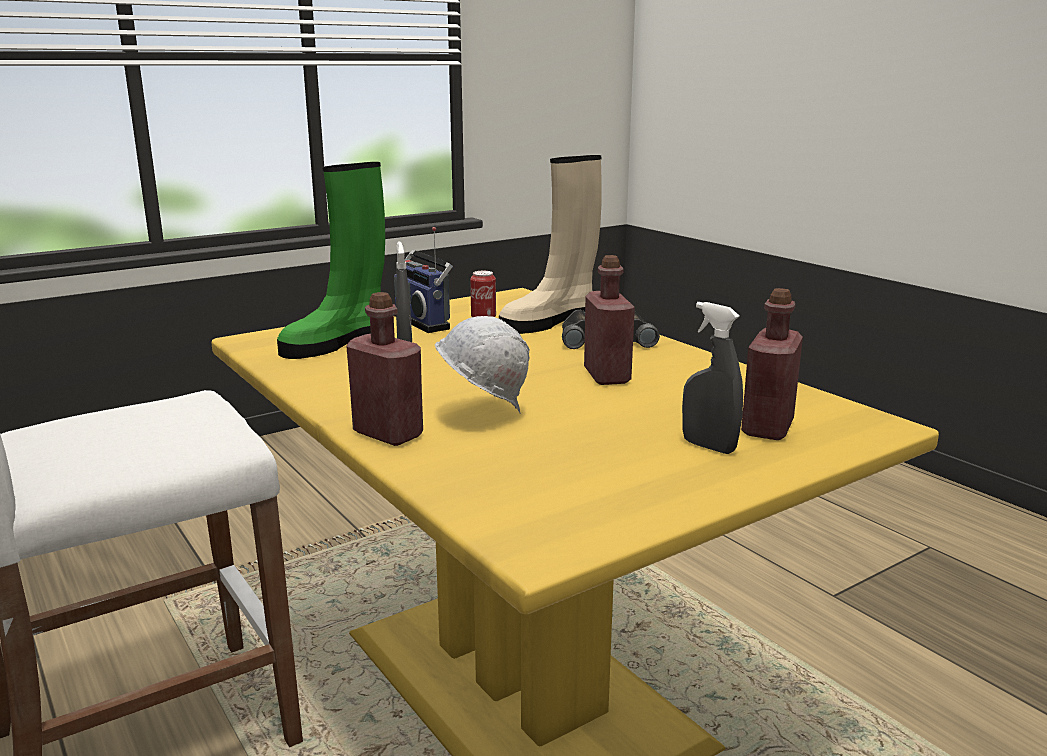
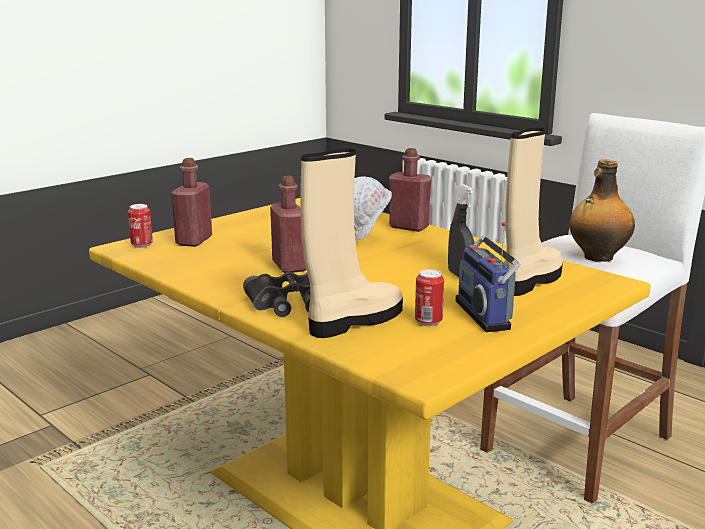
camera: 170 degrees right, 0 degrees up
(136, 418) = (597, 257): none -> bottle
(337, 344) = (529, 281): green boot -> beige boot
(425, 321) = (486, 314): radio -> radio turned 150 degrees counterclockwise
(708, 446) = (233, 231): grey spray bottle -> none
(849, 424) = (142, 245): none -> can

